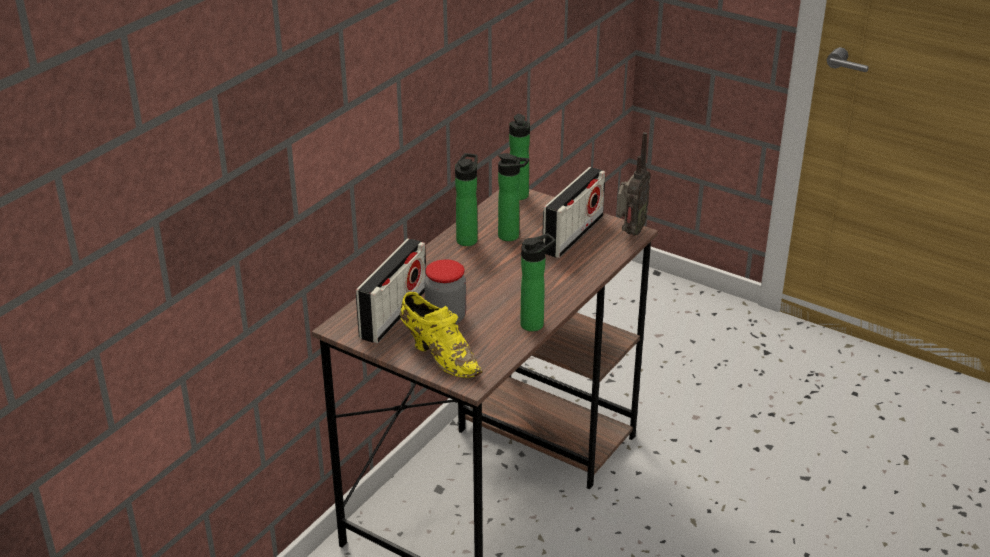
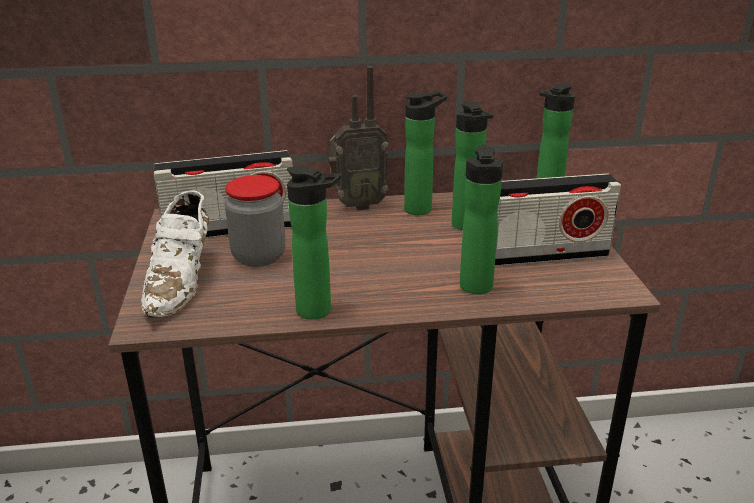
camera: 50 degrees right, 5 degrees down
(439, 354) = (182, 282): yellow shoe -> white shoe
(578, 269) = (476, 289): none -> bottle
(629, 232) = (614, 287): radio -> radio (357, 205)

